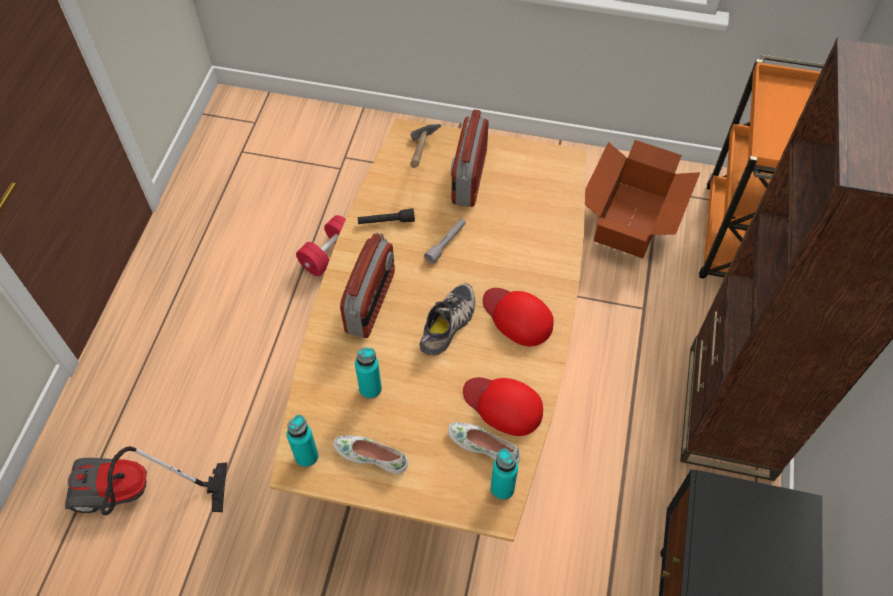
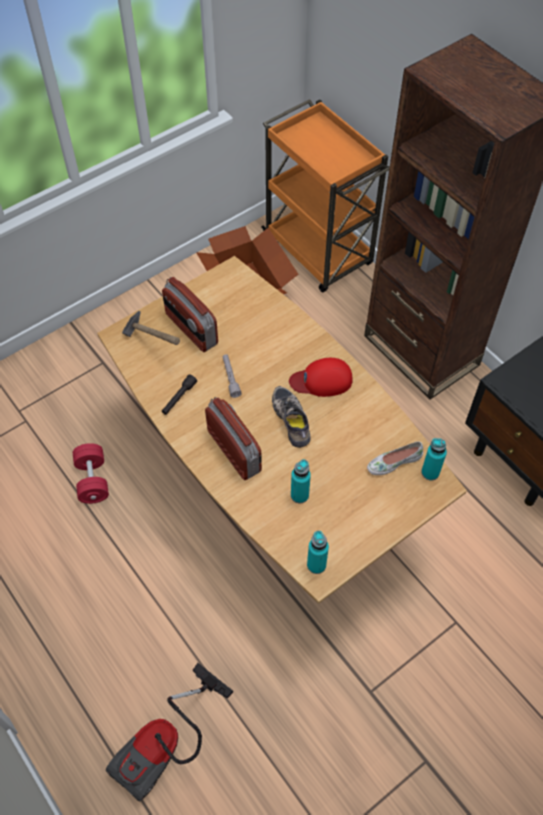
camera: 50 degrees left, 0 degrees up
(371, 455) = (348, 527): white shoe -> none
(503, 405) = (376, 432): red cap -> none

